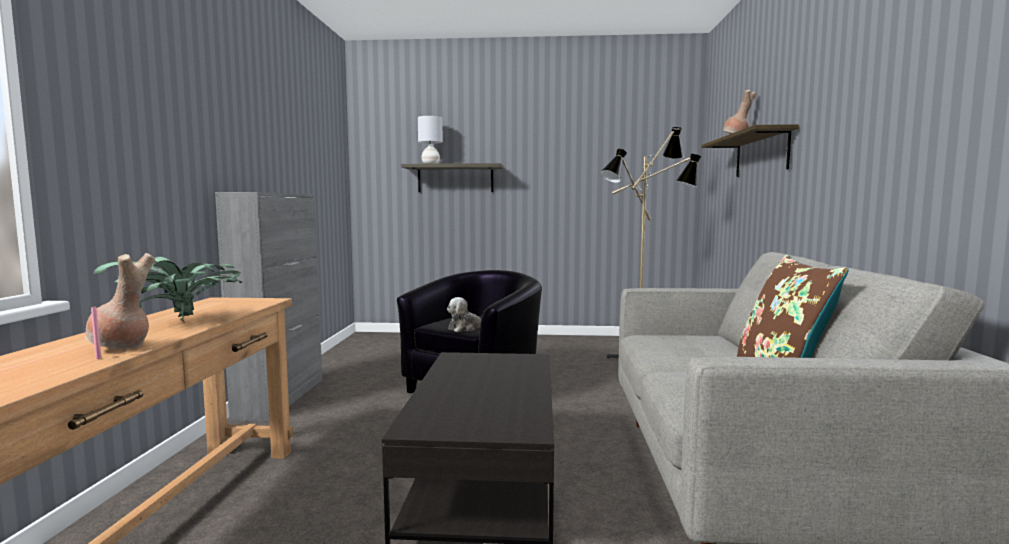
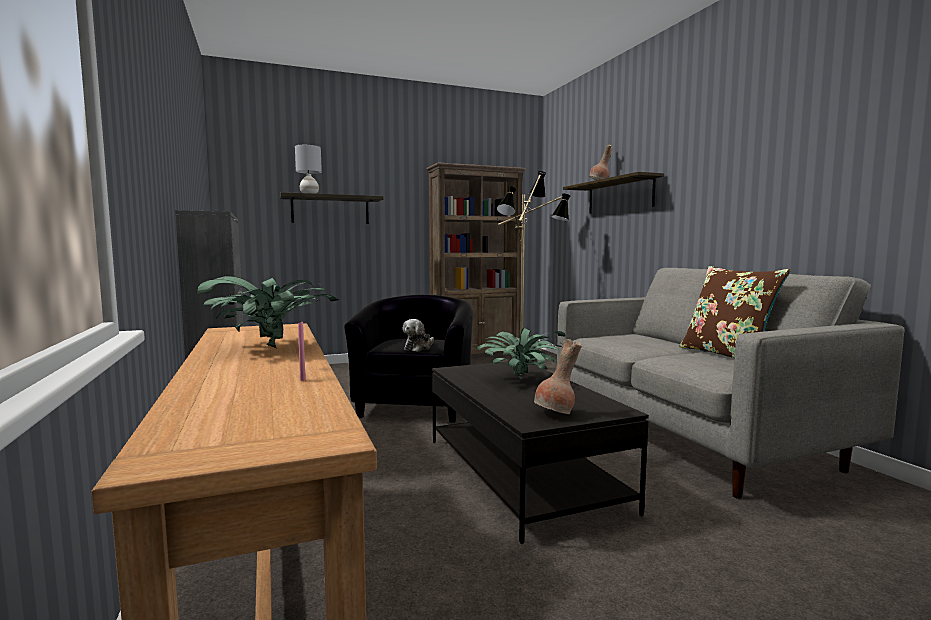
camera: 25 degrees left, 0 degrees up
(121, 348) = (291, 370): brown vase -> brown vase (556, 414)
(498, 379) = (521, 380): none -> potted plant
(605, 341) = (476, 357): none -> brown bookcase

